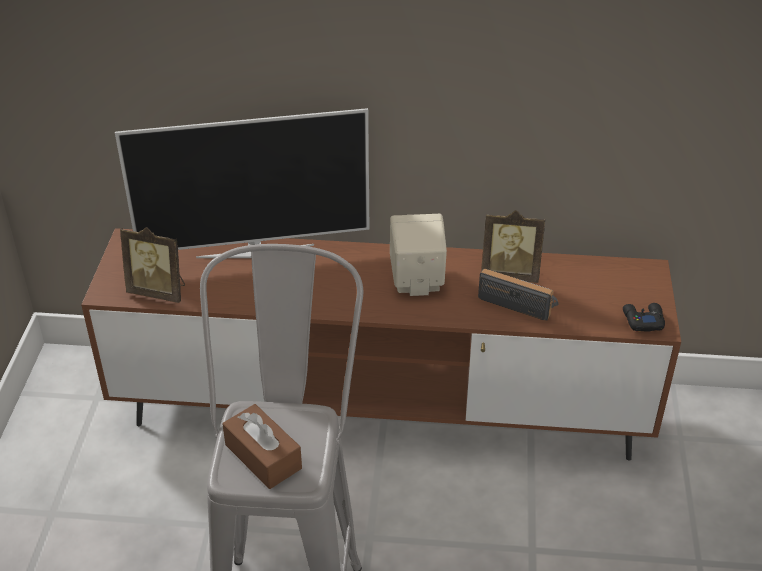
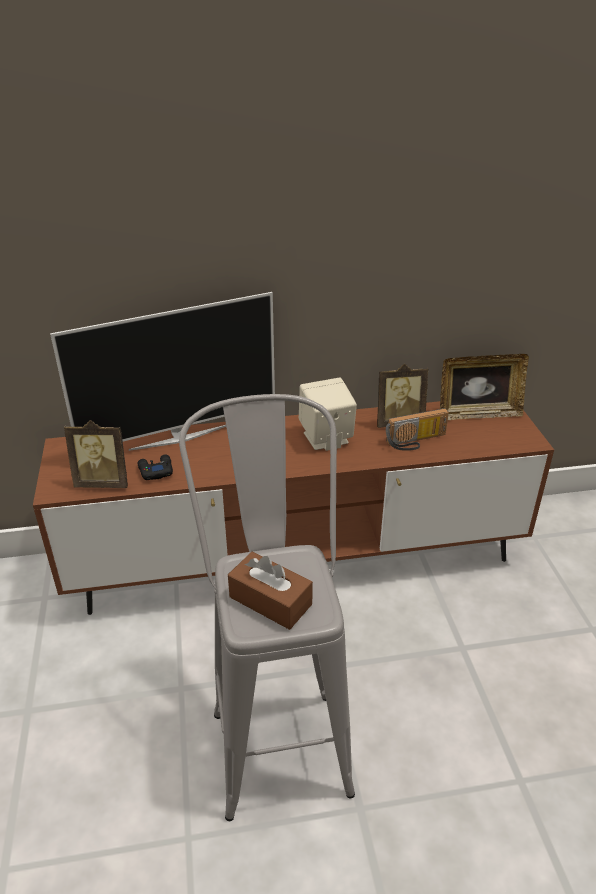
camera: 15 degrees left, 5 degrees down
(519, 303) = (416, 442): radio -> radio turned 150 degrees clockwise
(611, 279) = (478, 414): none -> picture frame
(642, 320) = (517, 439): black game controller -> black game controller (155, 471)

